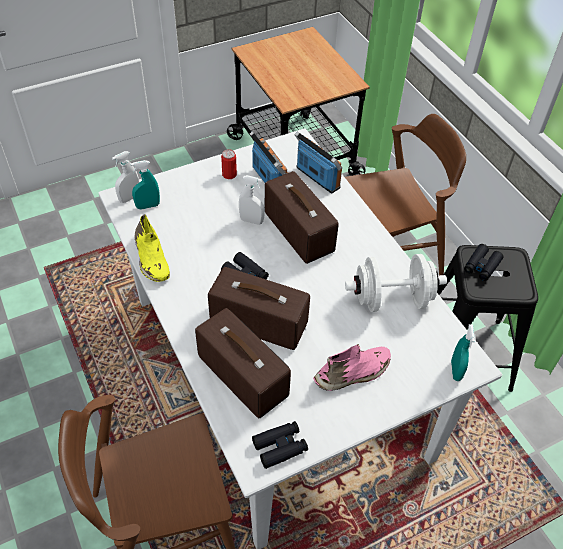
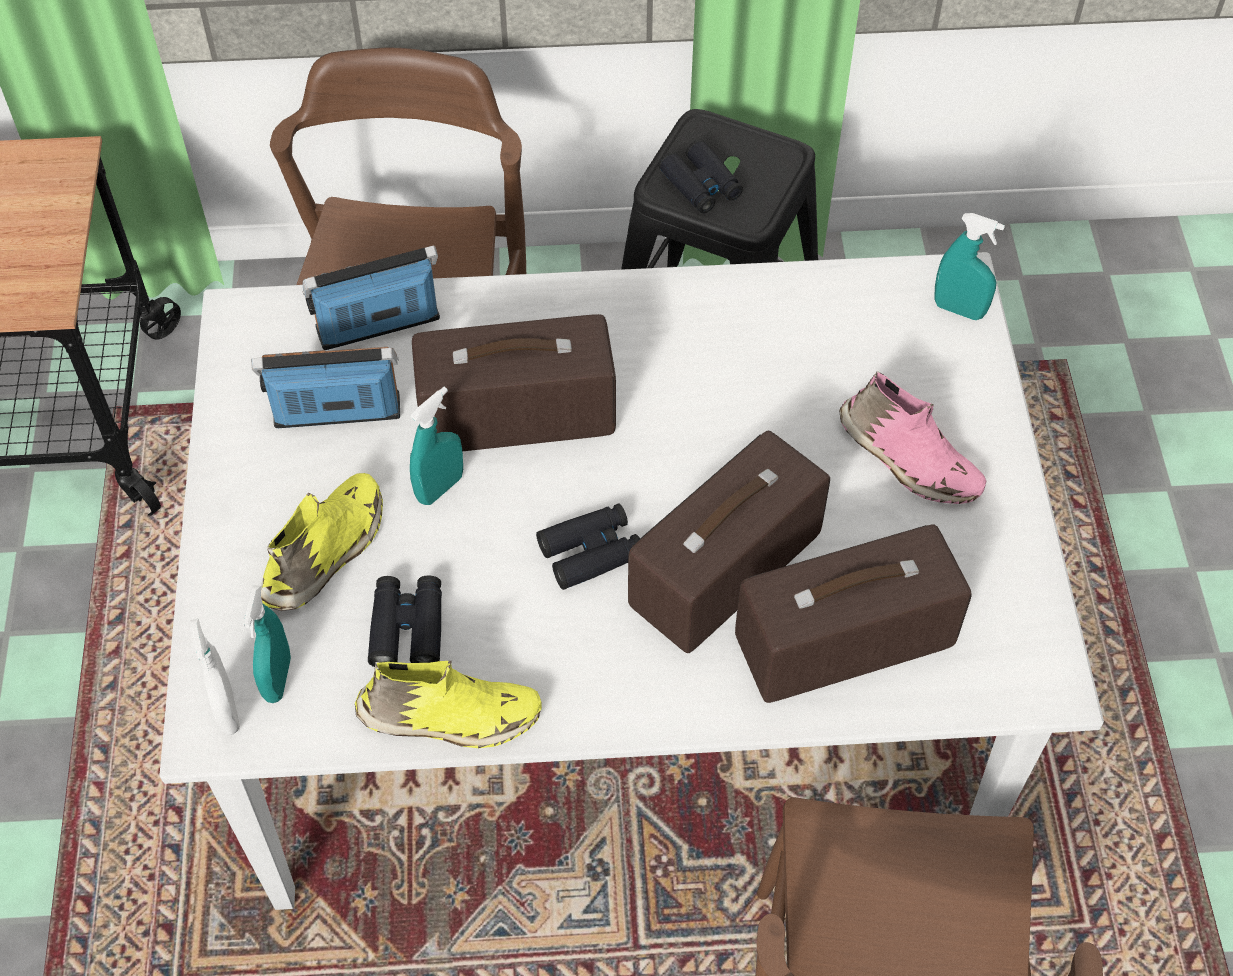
camera: 65 degrees left, 5 degrees up
(207, 200) = (327, 552): none -> yellow shoe
(229, 174) = (270, 482): can -> none
(251, 221) = (440, 488): white spray bottle -> turquoise spray bottle
(280, 447) = (1023, 632): black binoculars -> black binoculars (407, 627)
(353, 373) = (907, 459): pink shoe -> pink shoe turned 135 degrees clockwise
(392, 299) = (764, 333): white dumbbell -> none

